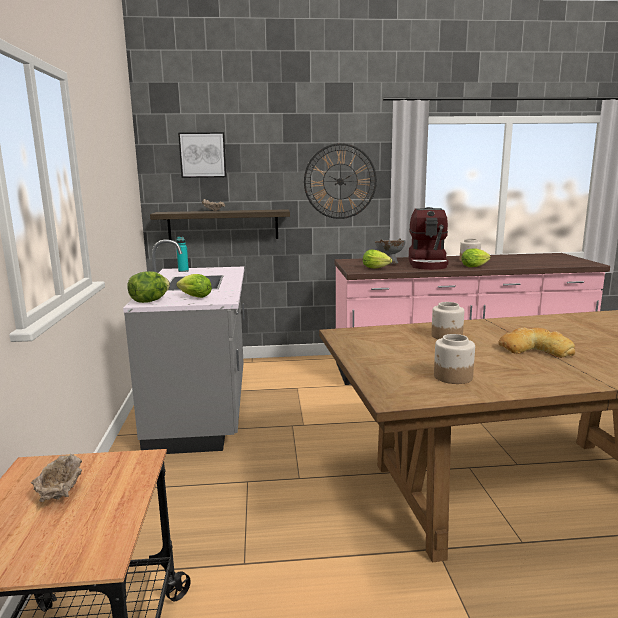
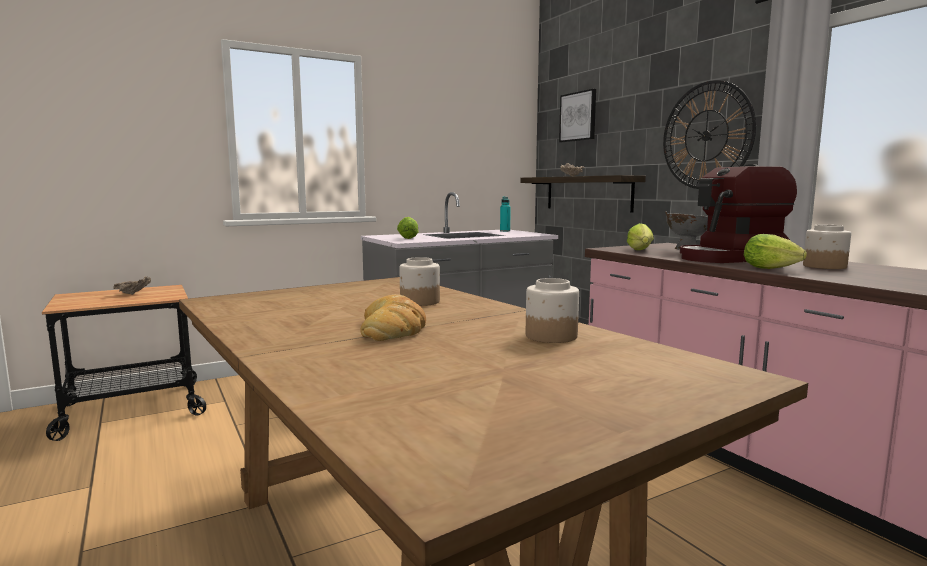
camera: 65 degrees right, 5 degrees down
(150, 301) = (384, 236): lettuce -> none
(453, 377) = (270, 308): jar -> jar (550, 336)

